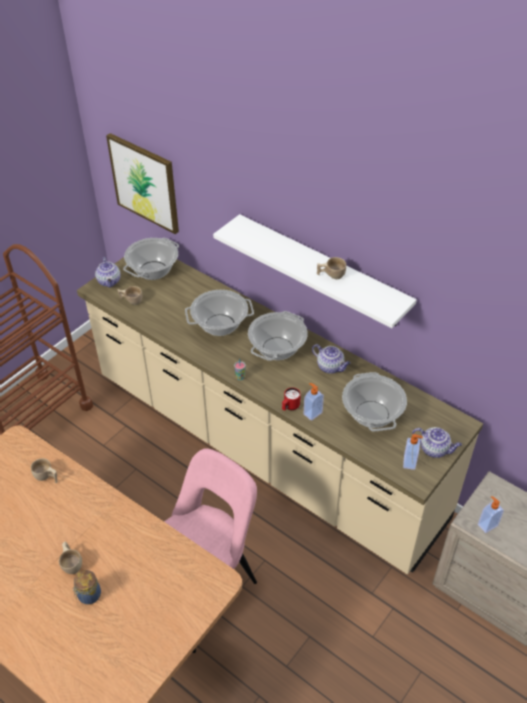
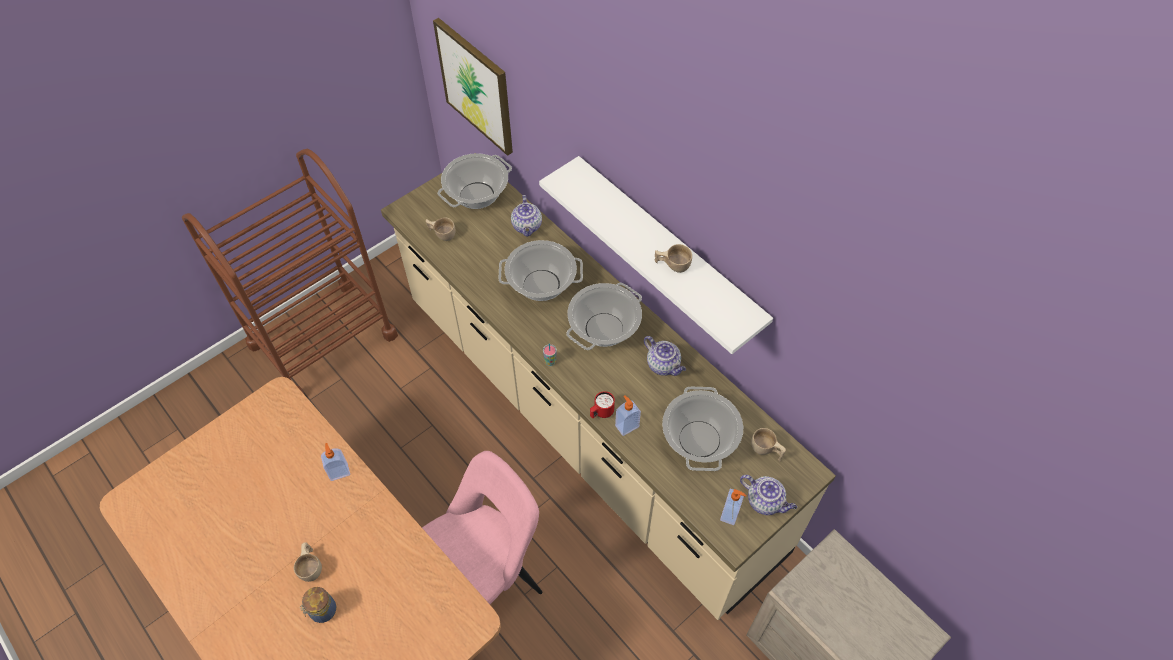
camera: 10 degrees right, 10 degrees up
(46, 477) = (304, 451): beige cup -> beige cup (766, 451)
(109, 282) = (421, 204): teapot -> teapot (527, 227)
(487, 524) = (813, 601): soap dispenser -> soap dispenser (339, 471)

